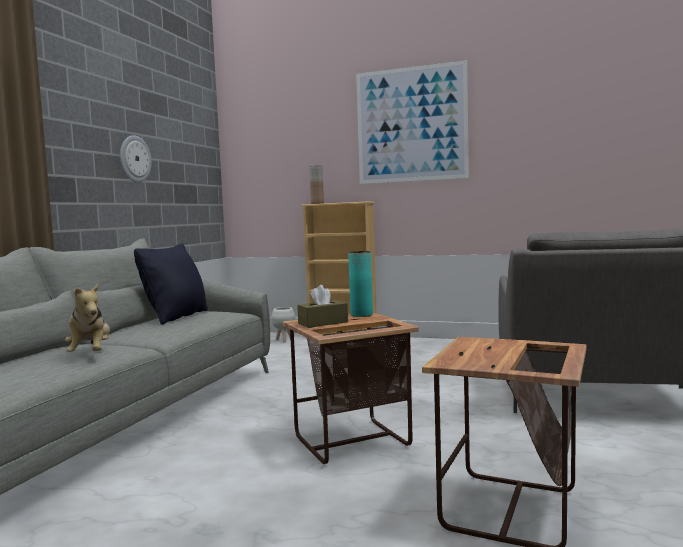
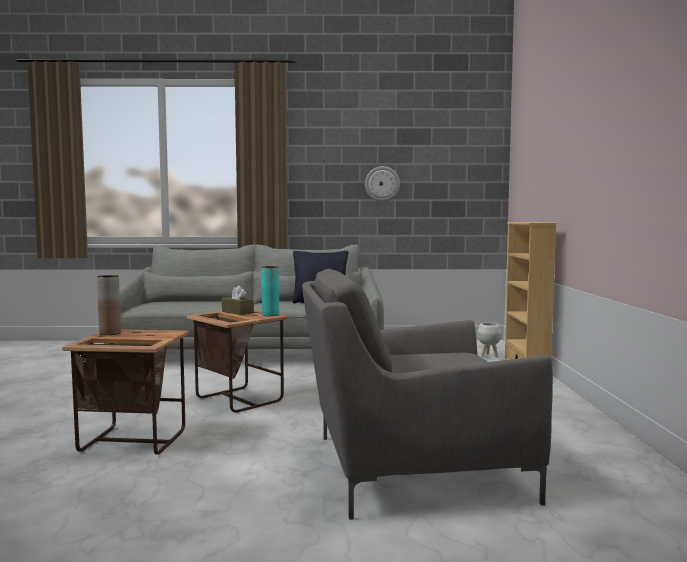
camera: 70 degrees right, 0 degrees up
(91, 354) = (212, 306): plush toy -> none
(317, 203) = (521, 221): brown vase -> brown vase (110, 333)
(411, 124) = (585, 129): picture -> none

